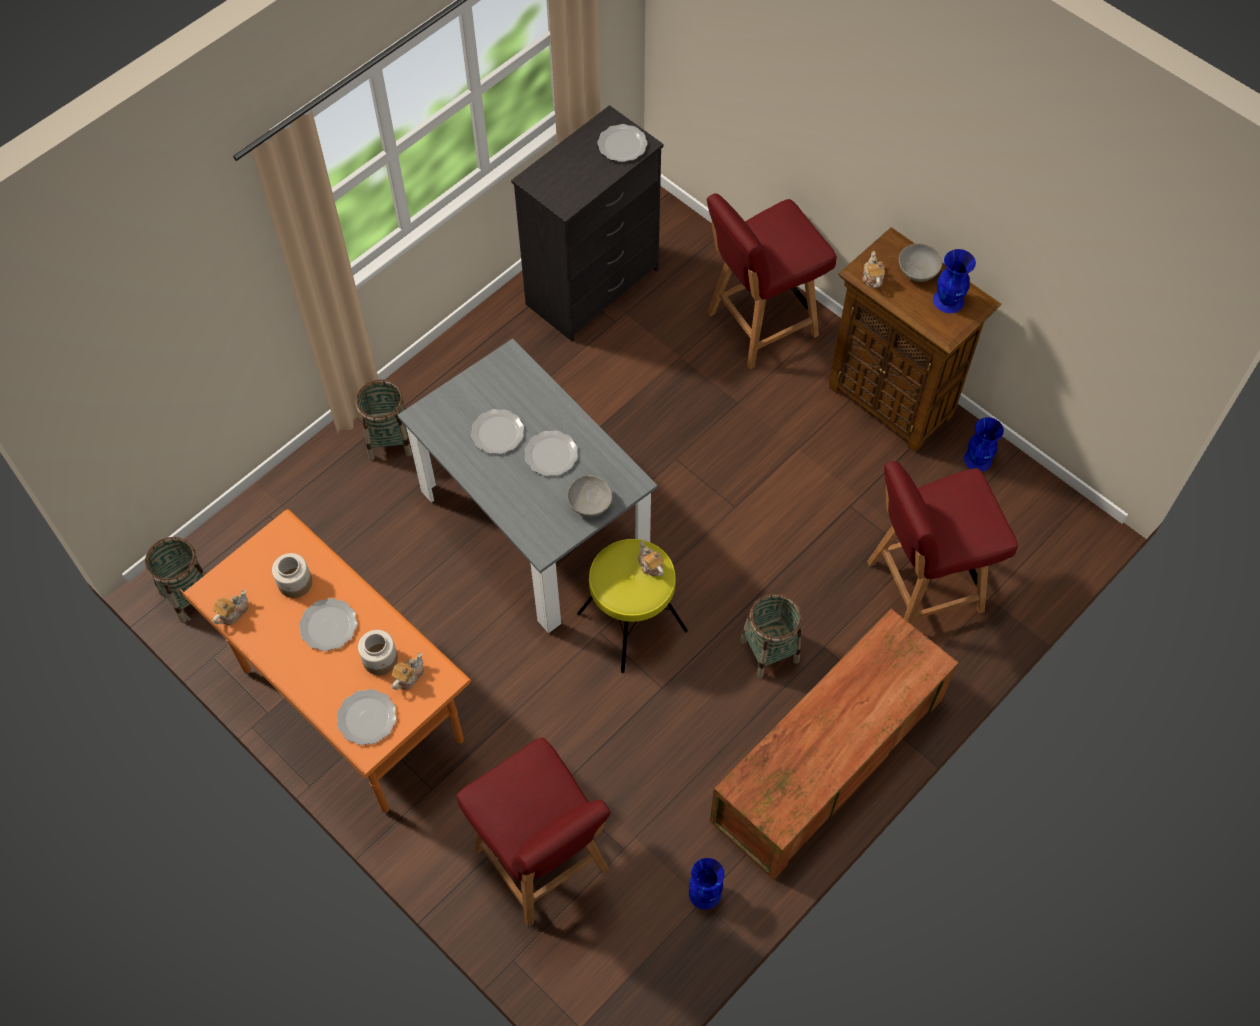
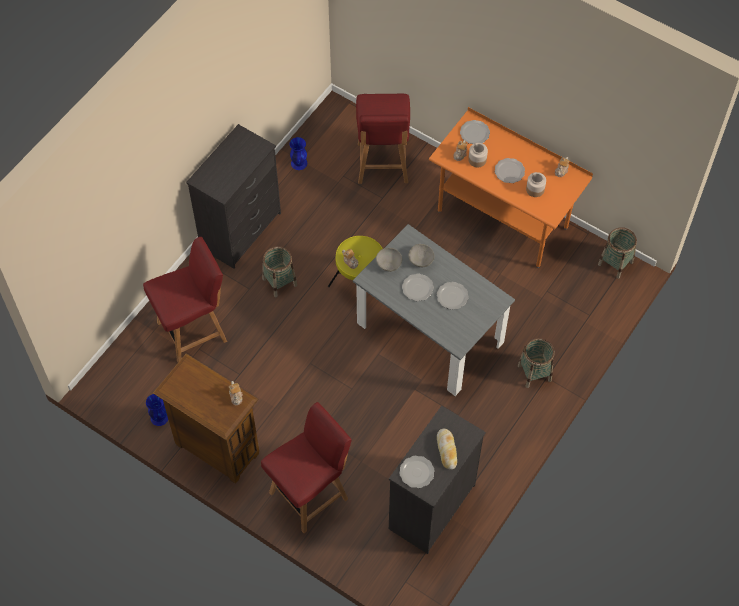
camera: 170 degrees right, 0 degrees up
(542, 862) = (382, 164): red chair -> red chair turned 135 degrees counterclockwise
(573, 165) = (446, 450): none -> bread
(828, 762) = (241, 230): brown bench -> black dresser
(918, 271) = (206, 406): grey bowl -> grey bowl (420, 260)
(949, 301) = (186, 387): blue vase -> none

